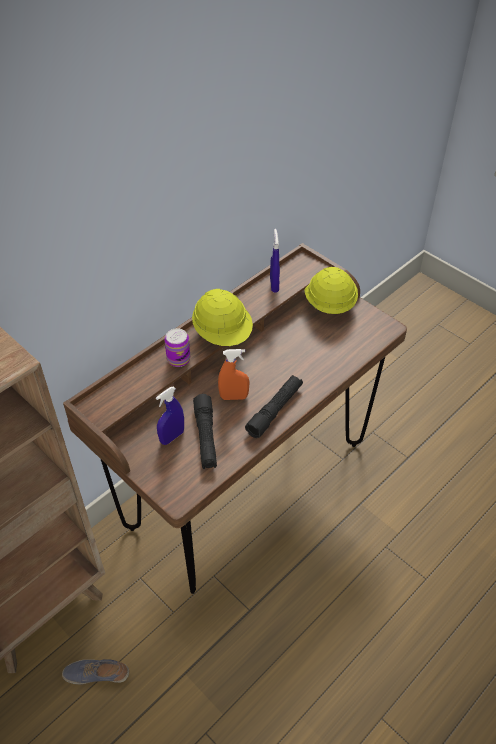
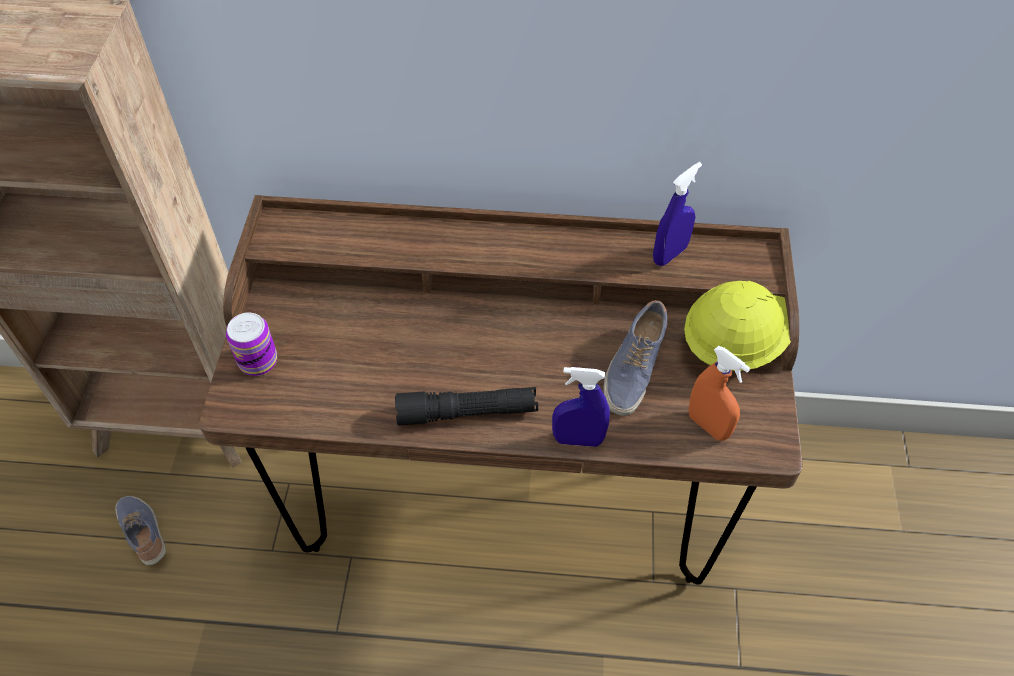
camera: 50 degrees right, 5 degrees up
(172, 437) = (323, 335): blue spray bottle -> blue spray bottle (578, 440)
(178, 359) = (428, 249): can -> can (258, 361)
(206, 437) = (353, 368): black flashlight -> none
(223, 334) = (518, 262): yellow hard hat -> none
(234, 397) = (447, 352): orange spray bottle -> orange spray bottle (708, 426)
(309, 341) = (633, 368): none -> shoe

